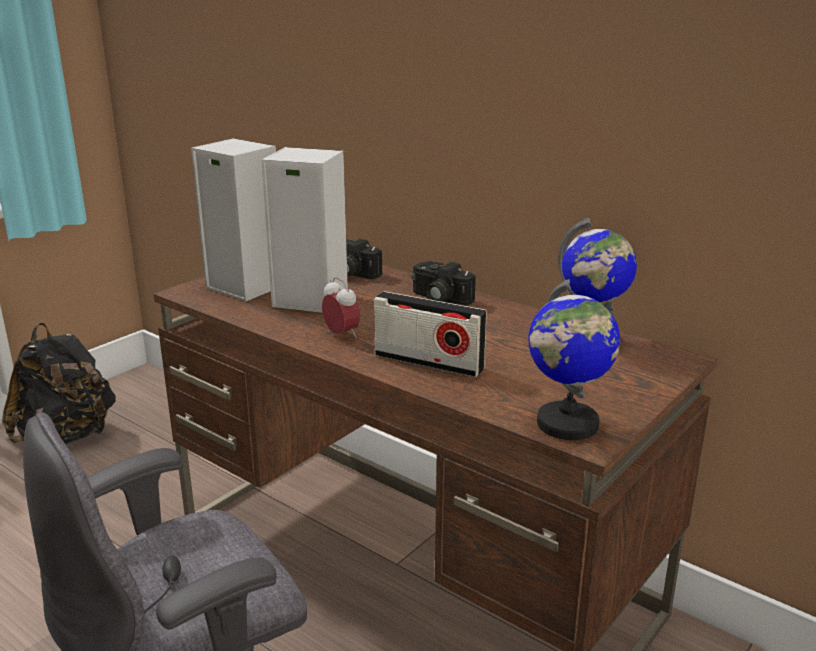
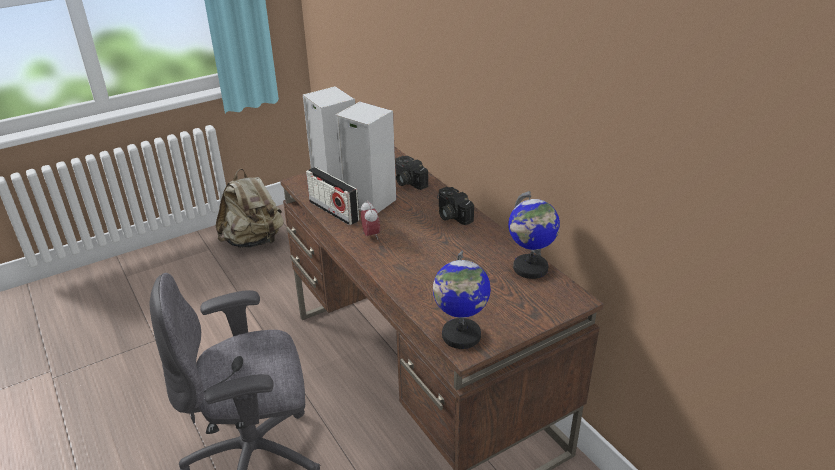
camera: 20 degrees right, 10 degrees up
(67, 437) = (254, 241): black backpack -> beige backpack
(428, 362) = (409, 269): radio -> radio (334, 211)

